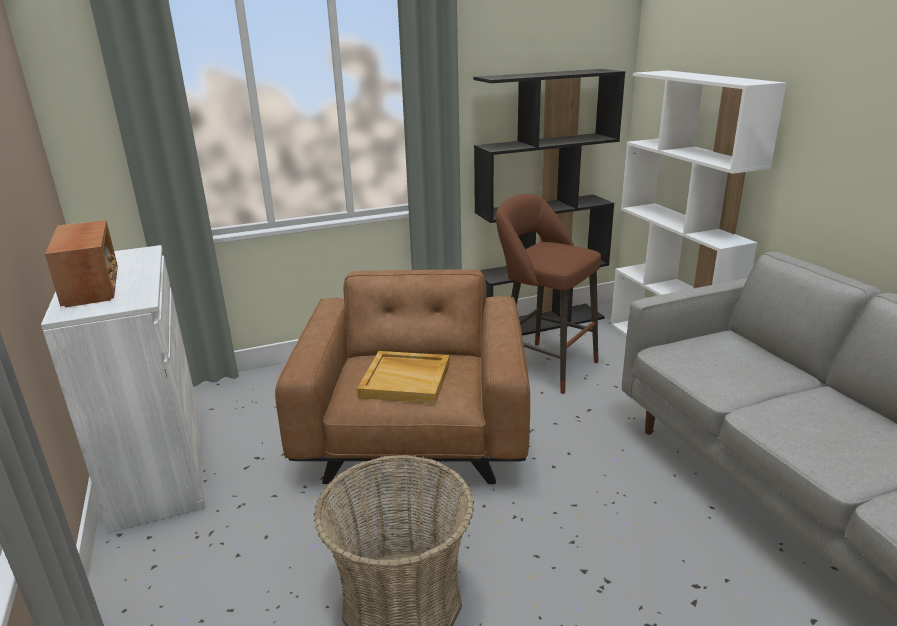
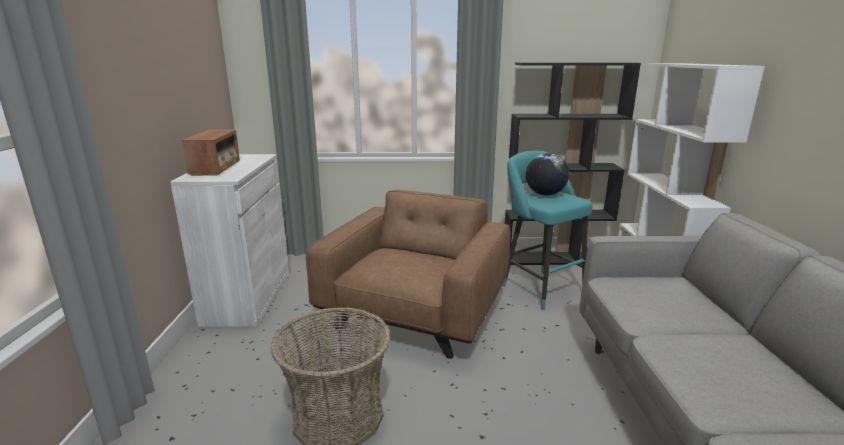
camera: 20 degrees right, 5 degrees down
(406, 380) = (401, 266): beige tray -> none
(543, 365) = (539, 287): brown stool -> turquoise stool
(544, 250) = (545, 194): none -> globe

